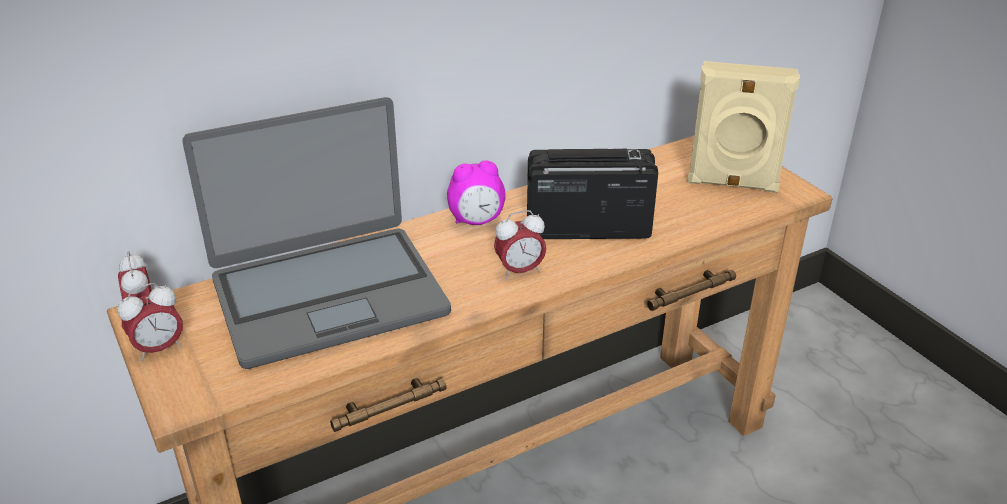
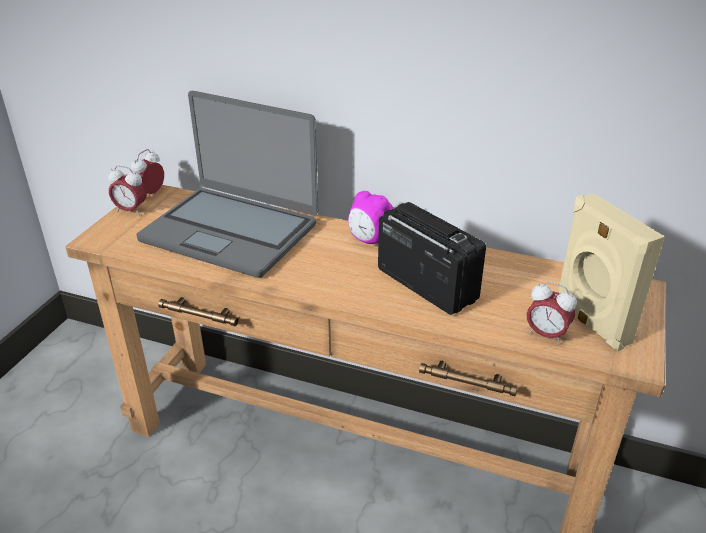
camera: 50 degrees right, 0 degrees up
(519, 271) = (338, 282): alarm clock -> alarm clock (546, 335)

